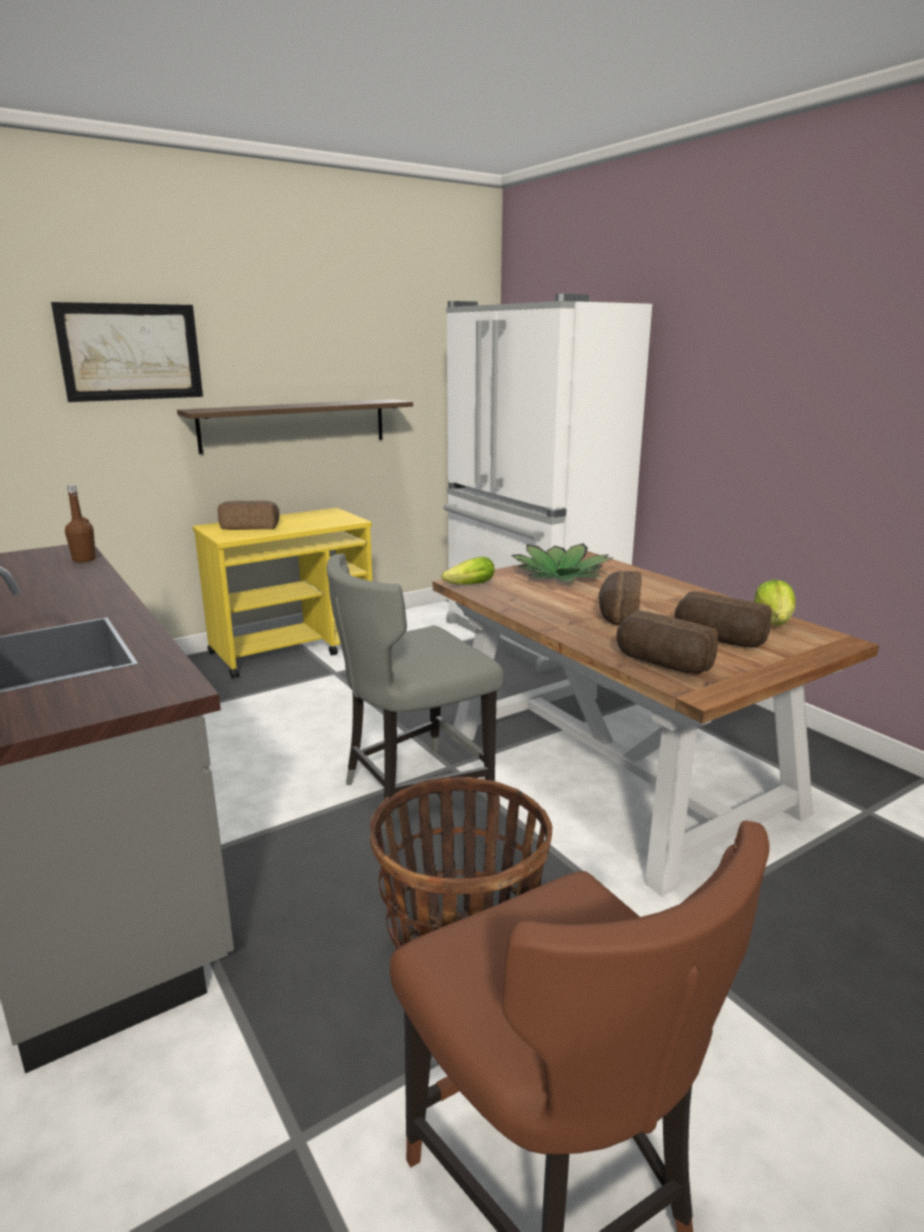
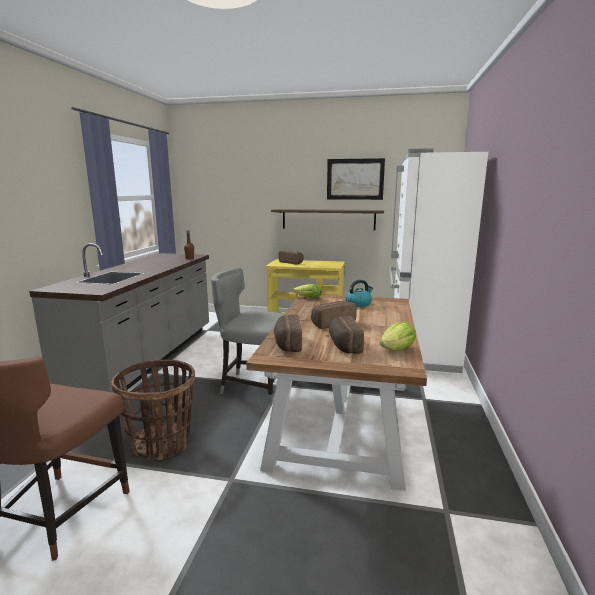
camera: 45 degrees right, 5 degrees down
(131, 352) = (260, 184): picture -> picture (355, 179)
(560, 575) = (358, 304): potted plant -> kettle

